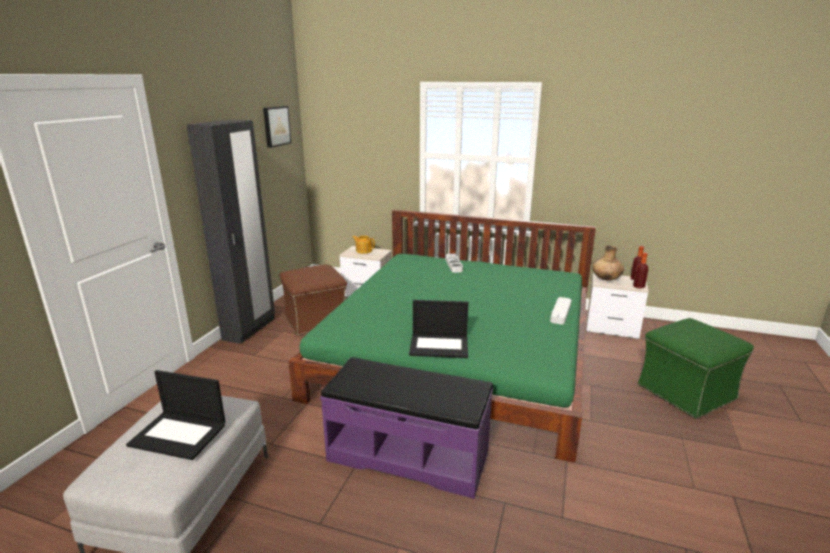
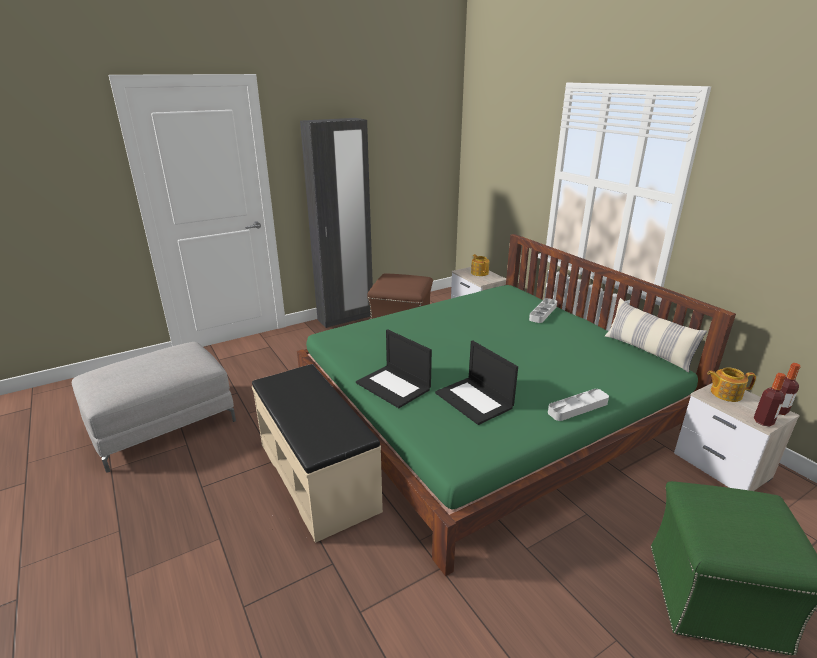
camera: 40 degrees right, 5 degrees up
(179, 434) = (148, 371): laptop -> laptop (475, 400)
(275, 126) = (420, 127): picture -> none
(408, 455) = (318, 475): purple bench -> beige bench
(543, 269) = (647, 351): none -> pillow
(606, 279) = (725, 393): brown vase -> teapot

